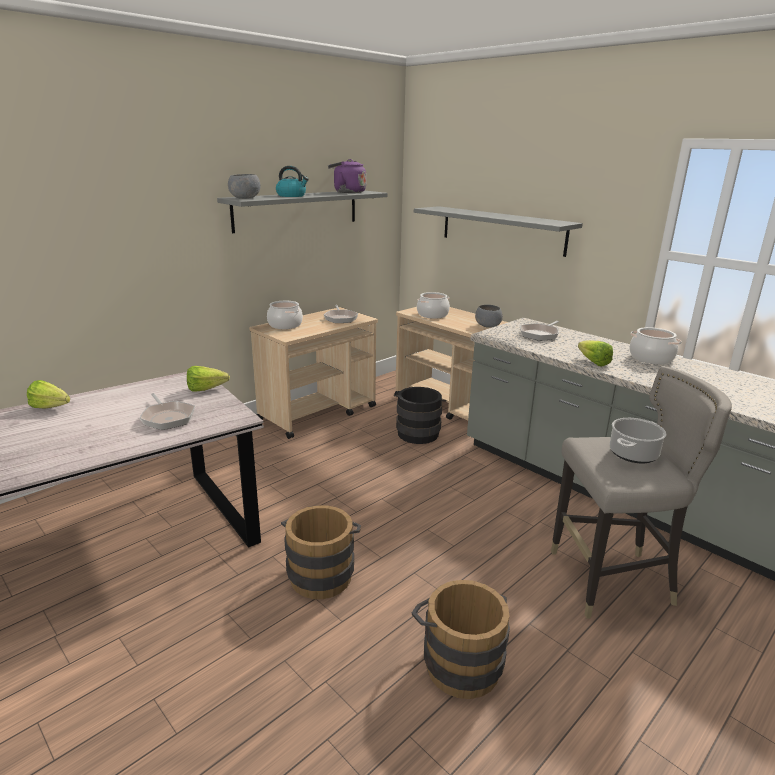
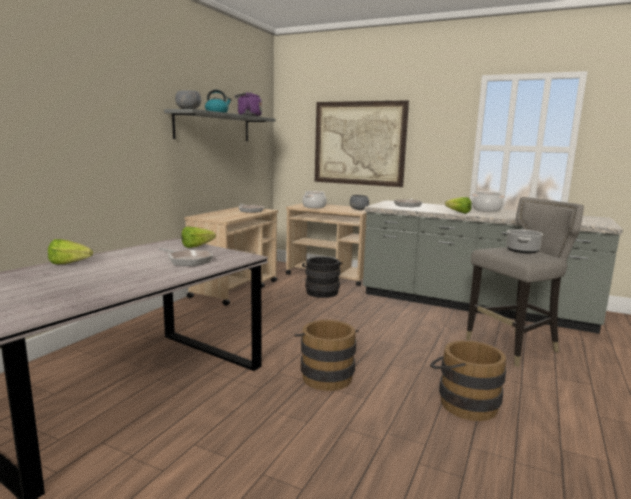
camera: 20 degrees left, 10 degrees down
(285, 325) = (212, 215): cooking pot -> none
(502, 230) = (359, 143): grey shelf -> picture

